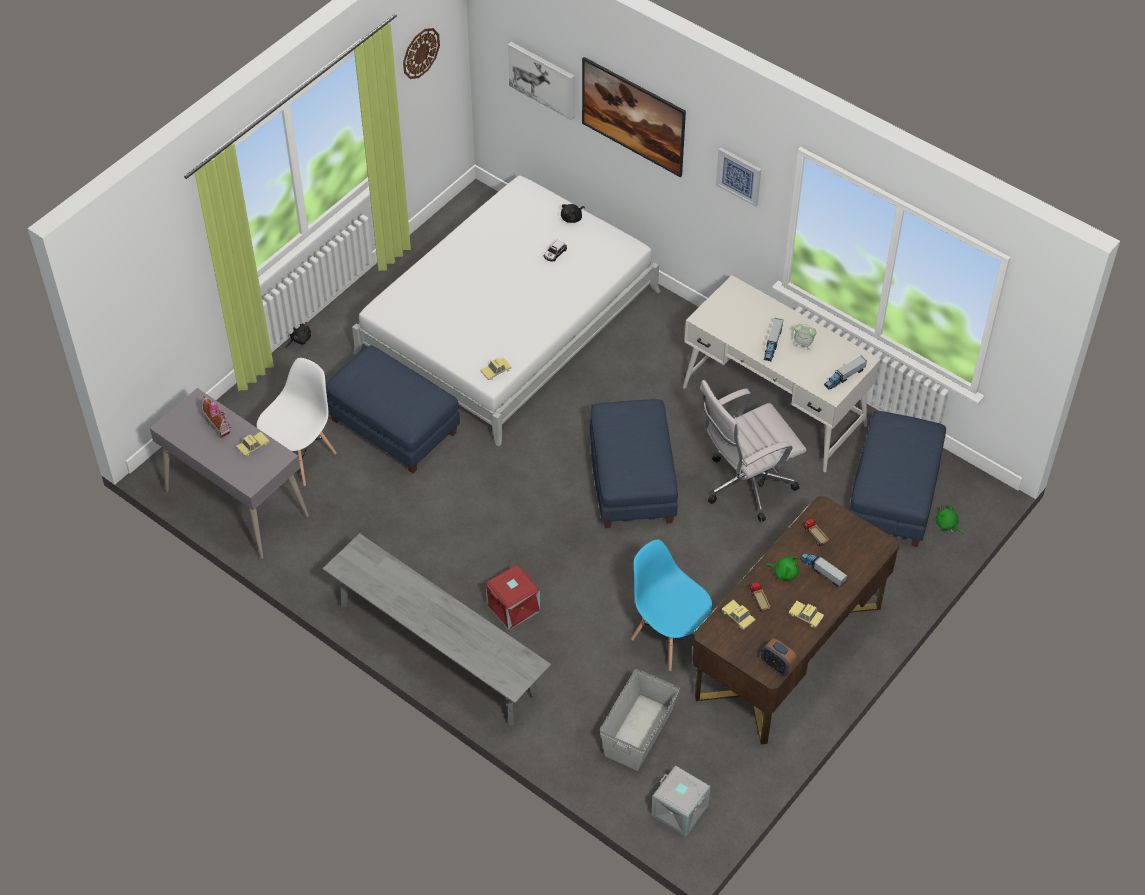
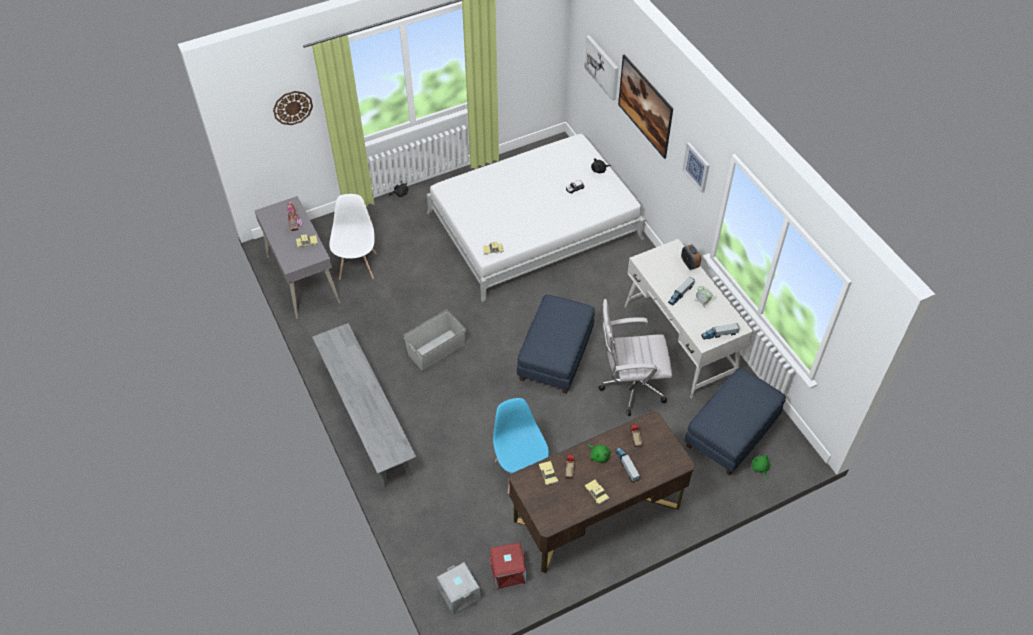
camera: 25 degrees right, 0 degrees up
(301, 458) = (357, 265): white chair -> white chair turned 60 degrees counterclockwise
(394, 427) = (425, 266): blue ottoman -> none
(420, 53) = (526, 25): wall clock -> wall clock (292, 107)
(513, 608) = (430, 410): red storage box -> red storage box (507, 573)
(638, 732) = (462, 527): grey storage box -> grey storage box (436, 349)
(777, 666) = (555, 521): alarm clock -> alarm clock (689, 264)

